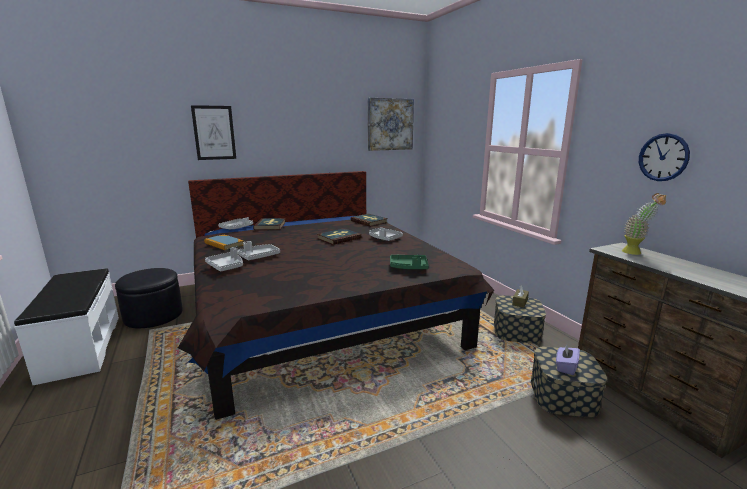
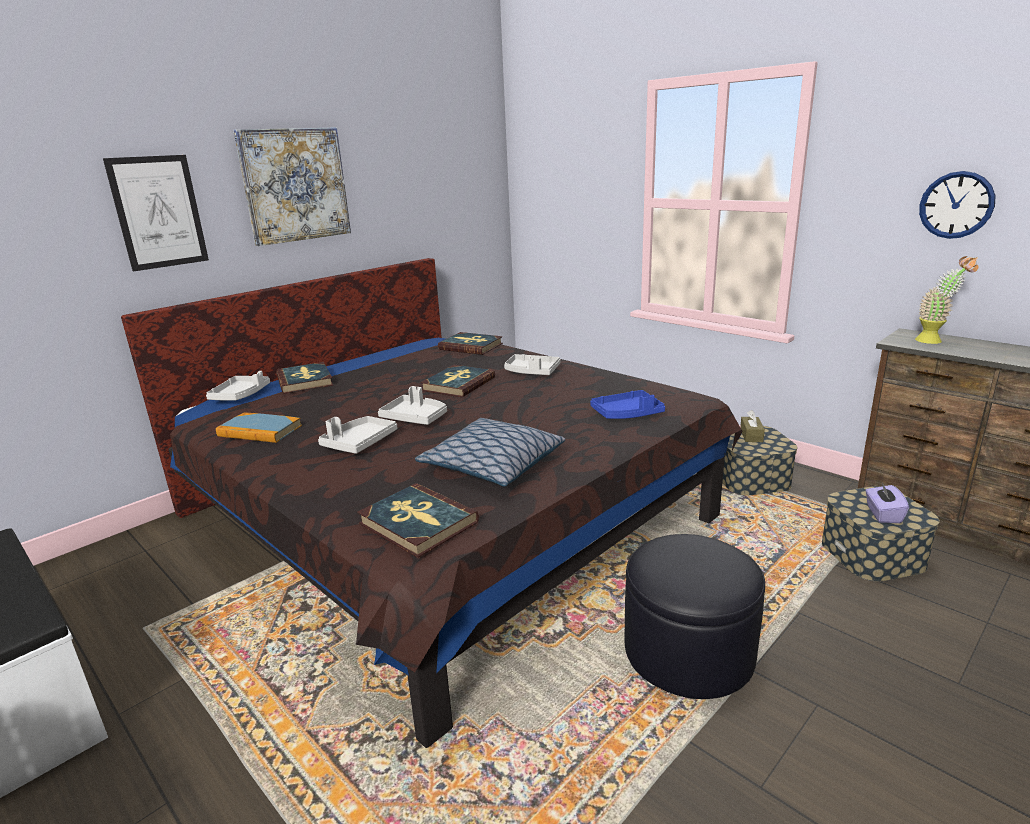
camera: 20 degrees left, 5 degrees up
(153, 315) = (125, 598): black ottoman -> black ottoman (688, 650)
(226, 266) = (322, 473): grey tray -> grey tray (415, 418)
(238, 296) = (417, 523): none -> book
(305, 278) = (492, 465): none -> pillow
(390, 124) = (459, 171): picture -> picture (295, 185)
(409, 267) = (627, 414): green tray -> blue tray

